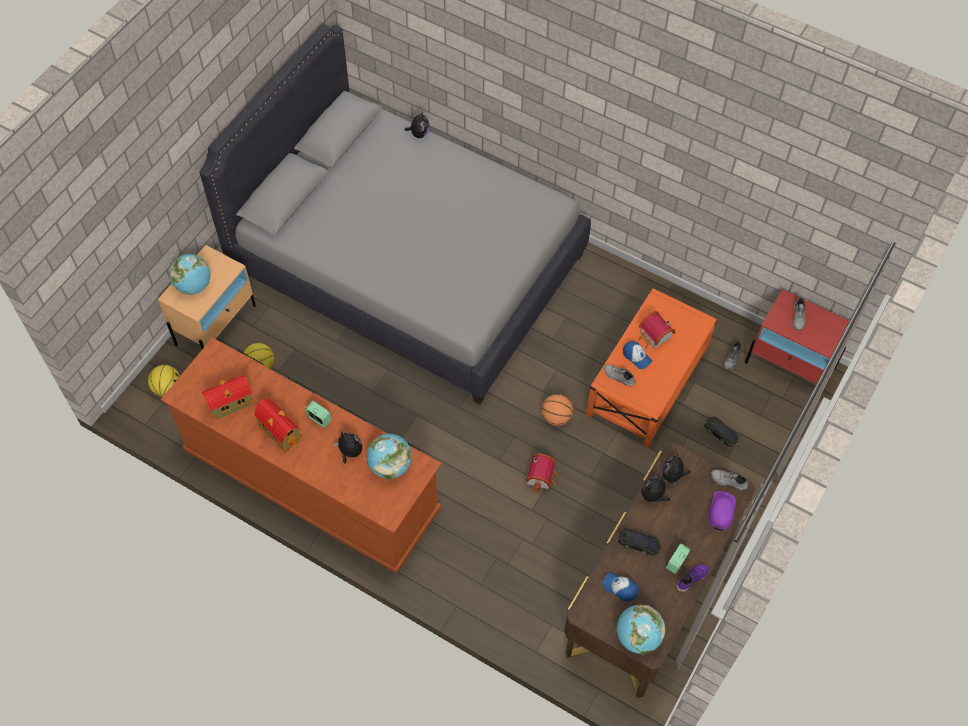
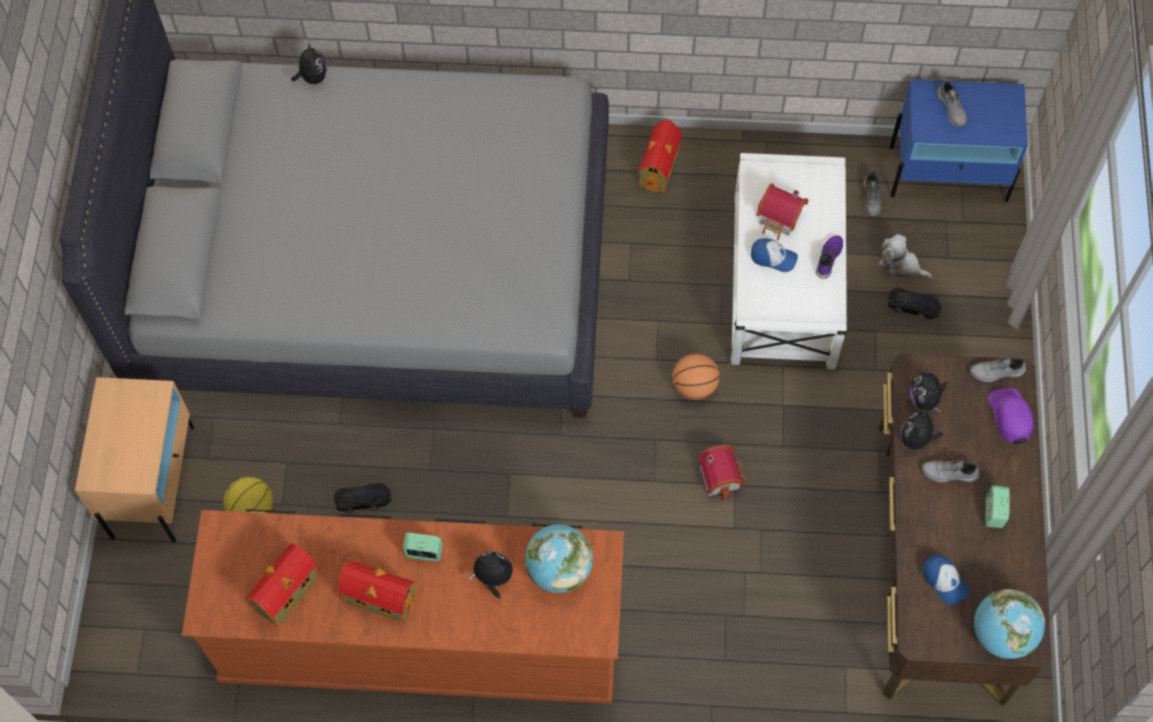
camera: 25 degrees left, 5 degrees up
(167, 388) = (138, 605): basketball -> none
(194, 285) = (116, 445): globe -> none
(610, 282) = (660, 166): none -> toy house
(618, 377) = (765, 296): grey shoe -> grey shoe (949, 474)
(620, 588) = (944, 581): cap -> cap turned 135 degrees counterclockwise
(639, 543) = (934, 511): black toy car -> black toy car (363, 499)
(647, 382) = (783, 281): orange coffee table -> white coffee table
(691, 578) = (1023, 523): purple shoe -> purple shoe (828, 258)
(727, 405) = (901, 265): none -> plush toy
(790, 366) = (949, 174): red nightstand -> blue nightstand

